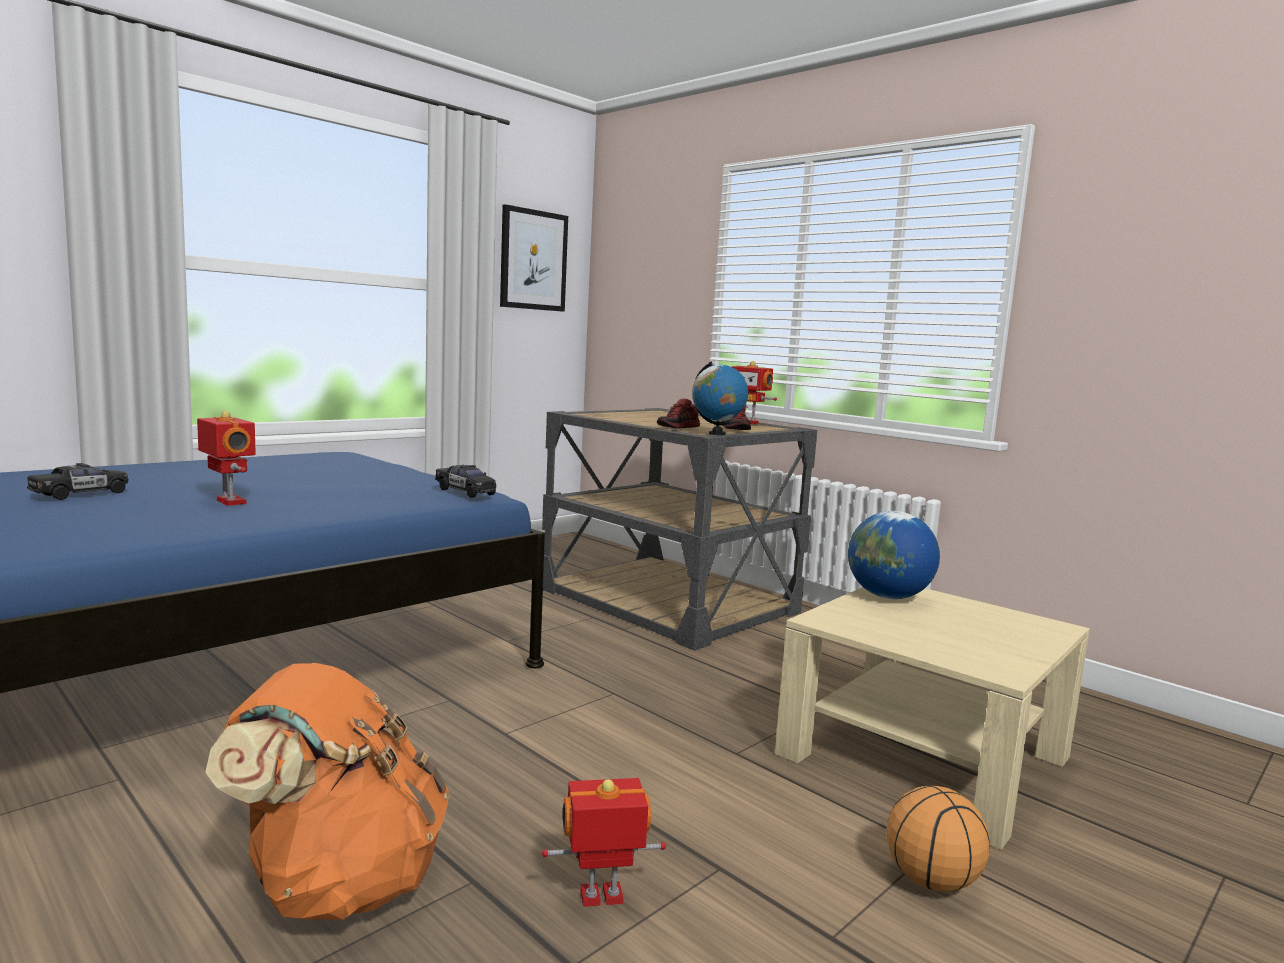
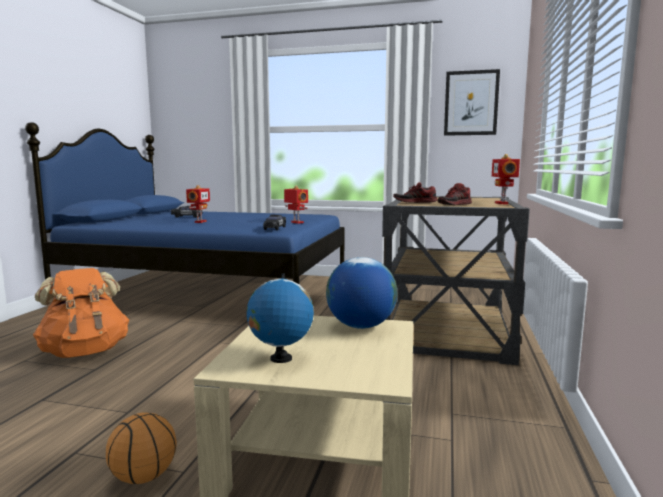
camera: 60 degrees right, 0 degrees up
(601, 898) = (91, 393): toy robot -> toy robot (296, 222)
(716, 434) = (409, 205): globe -> globe (280, 359)

